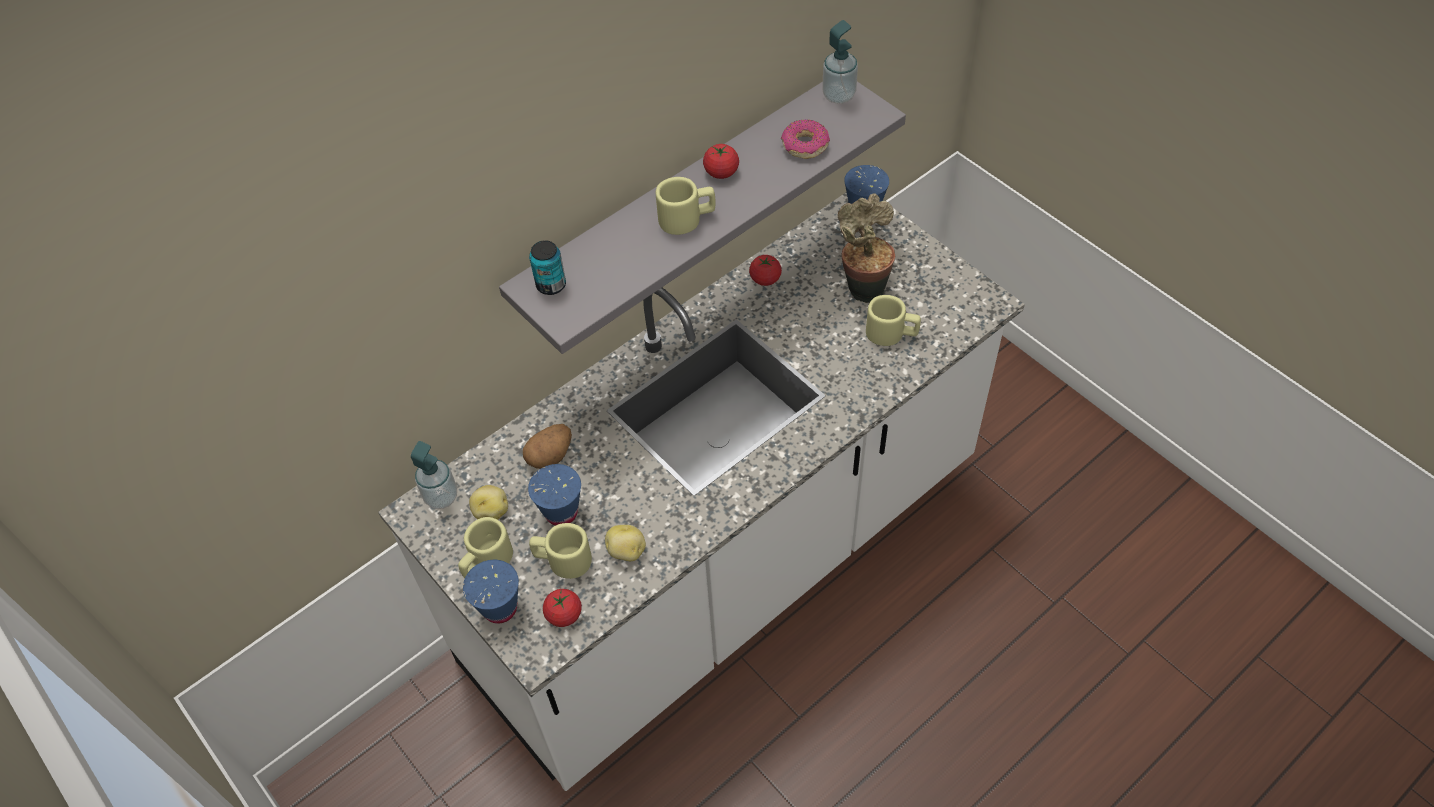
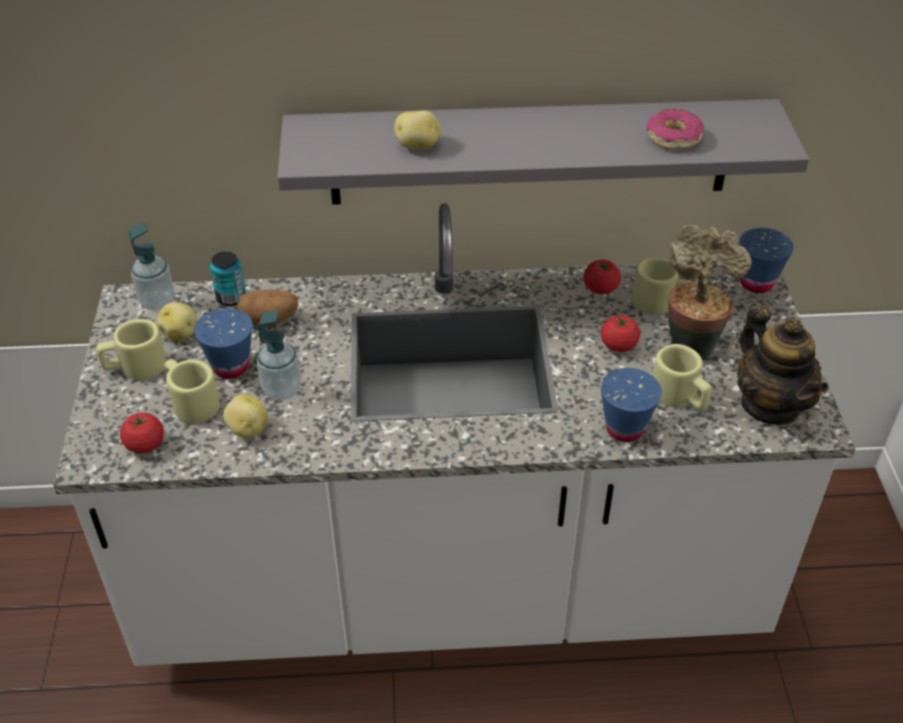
camera: 35 degrees right, 10 degrees down
(500, 608) = (105, 407): blue cup -> blue cup (624, 428)
(551, 285) = (323, 133): can -> can (231, 298)
(635, 255) = (418, 146): none -> potato
(687, 218) = (496, 141): beige mug -> beige mug (660, 304)
(721, 172) = (569, 123): tomato -> tomato (618, 345)
(838, 95) = (753, 116): soap dispenser -> soap dispenser (282, 390)
(951, 303) = (770, 405): none -> teapot

